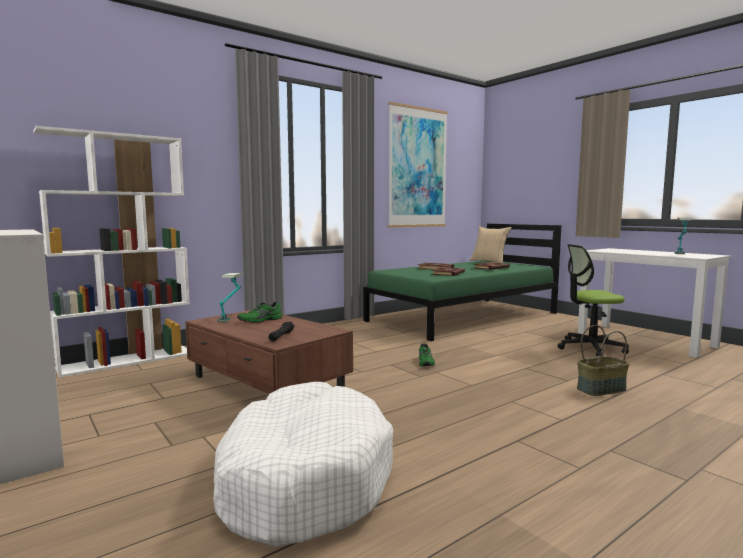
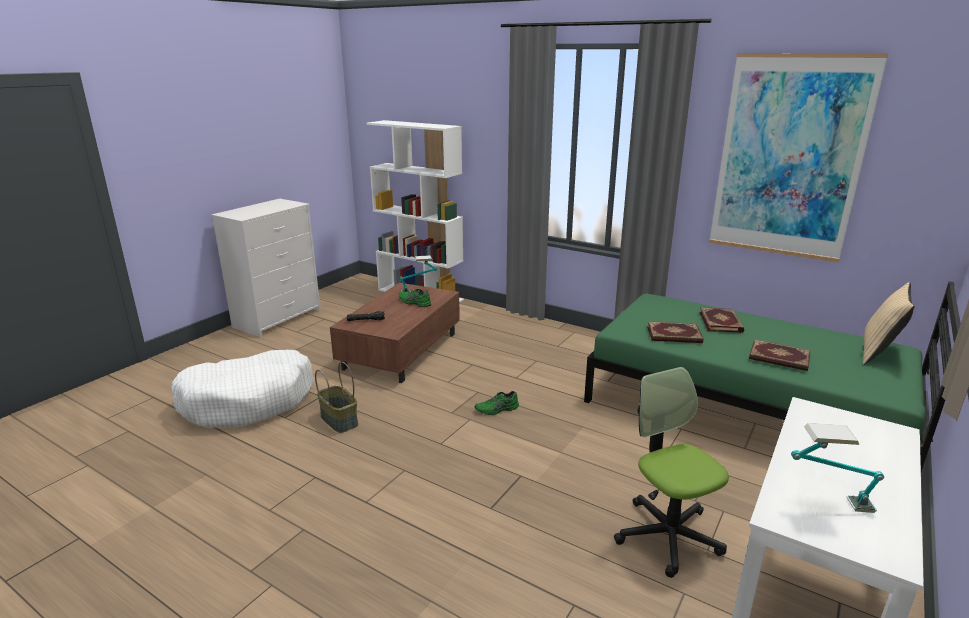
camera: 70 degrees right, 15 degrees up
(601, 389) = (470, 534): basket -> basket (340, 420)

